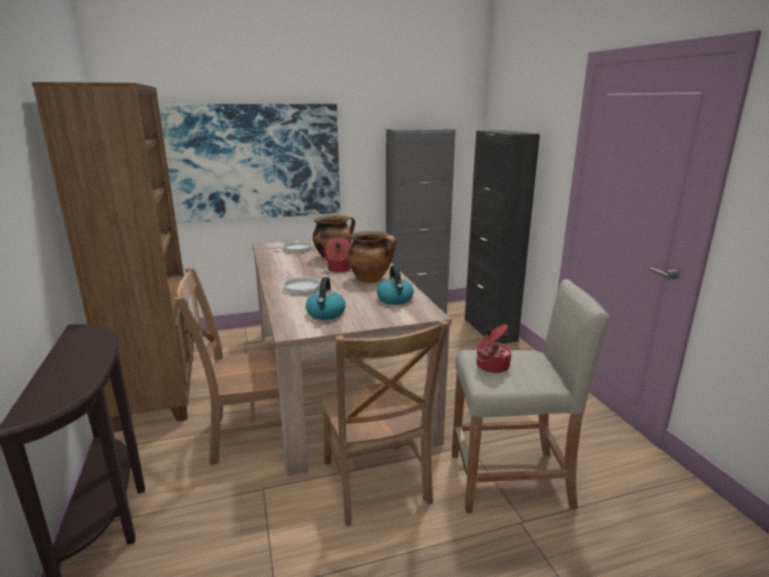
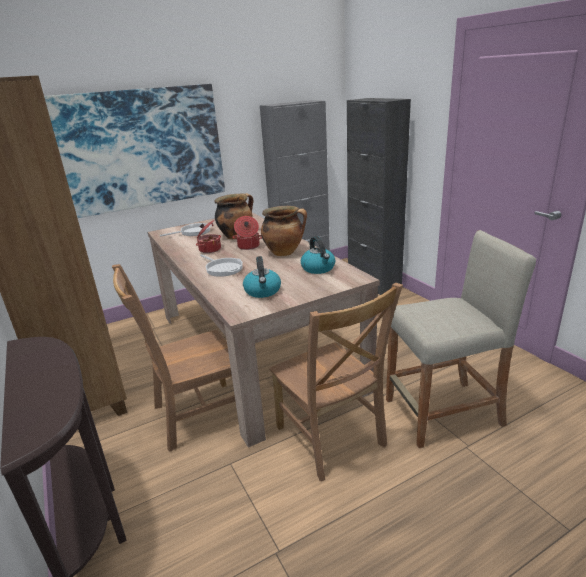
camera: 10 degrees left, 5 degrees up
(491, 365) = (428, 316): cooking pot -> cooking pot (209, 249)

